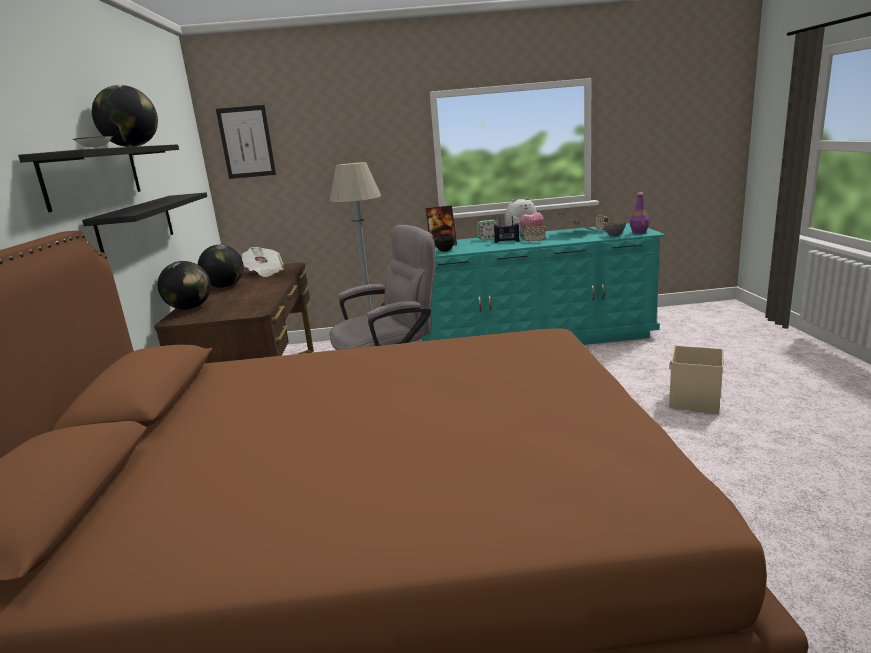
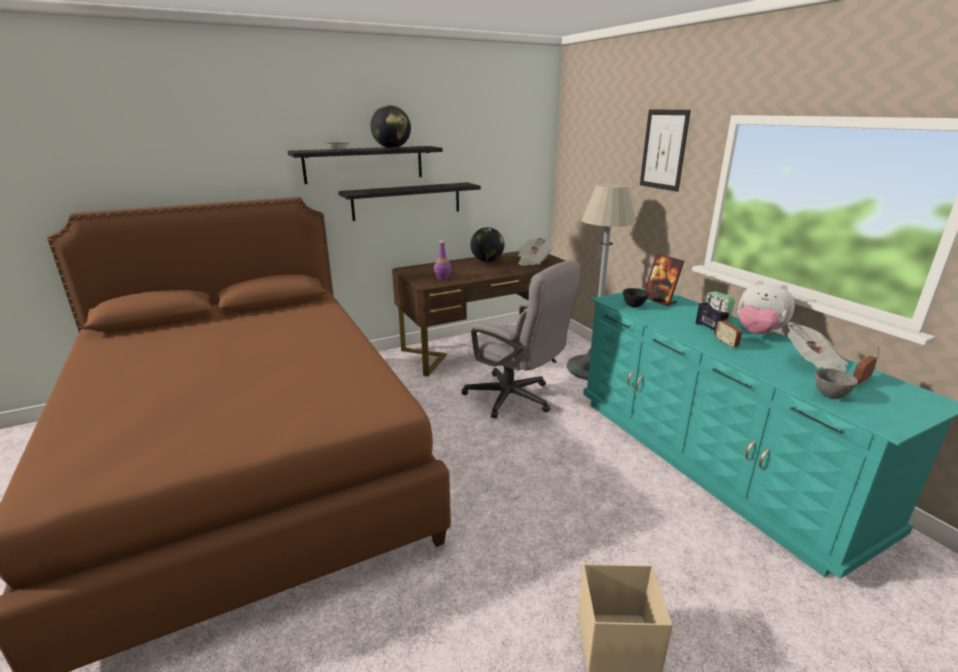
camera: 65 degrees right, 5 degrees up
(189, 308) = (431, 266): globe -> none
(246, 142) = (579, 145): picture -> picture (664, 150)
(639, 232) = (878, 415): purple bottle -> purple bottle (443, 277)

